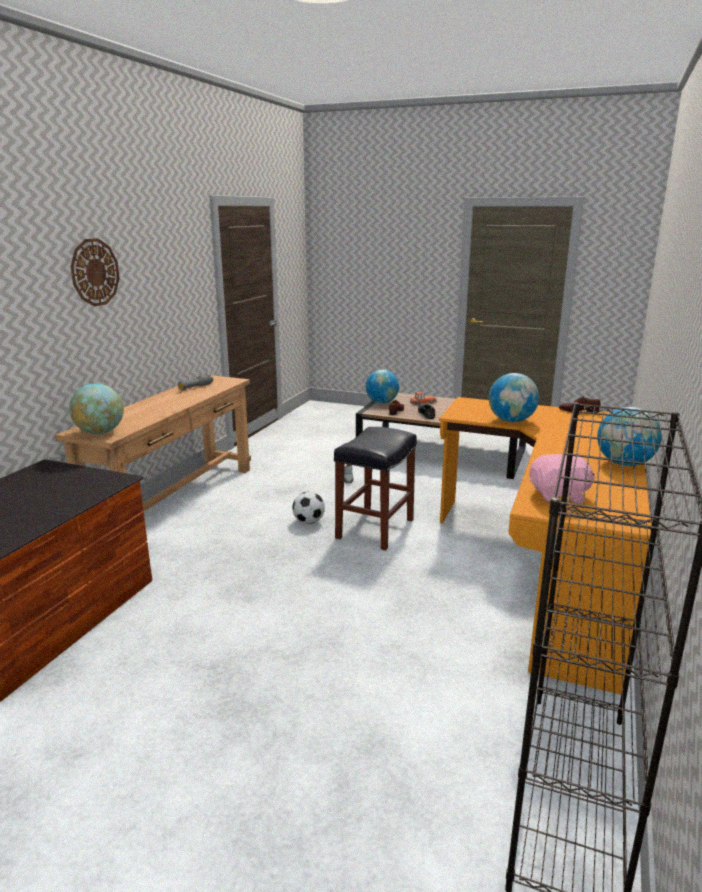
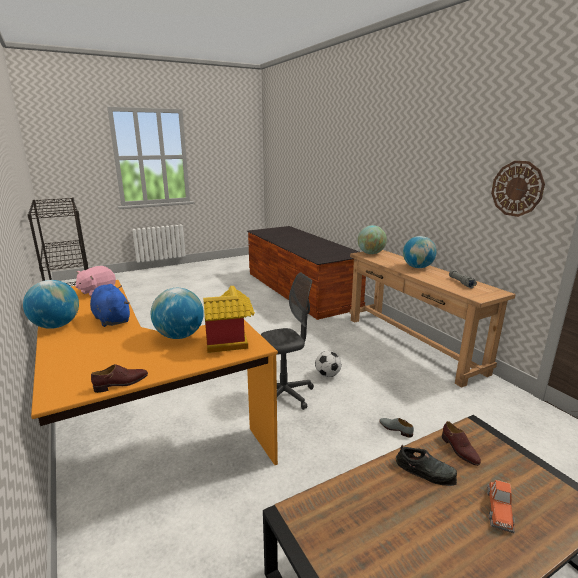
camera: 130 degrees right, 0 degrees up
(94, 272) = (426, 167): wall clock -> wall clock (517, 188)
(375, 528) = (285, 395): black stool -> grey office chair
(382, 402) = (522, 462): globe -> globe (417, 267)
(480, 407) = (230, 343): none -> toy house
(560, 452) = (111, 319): none -> blue plush toy

